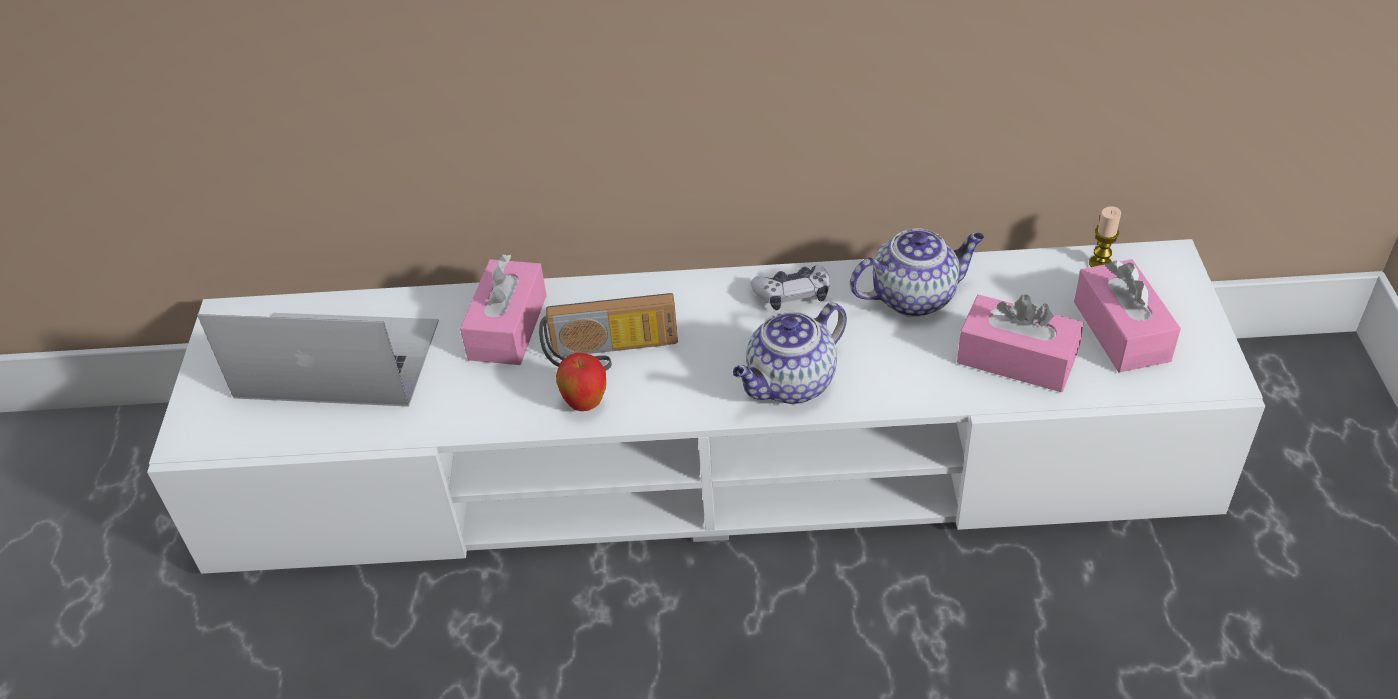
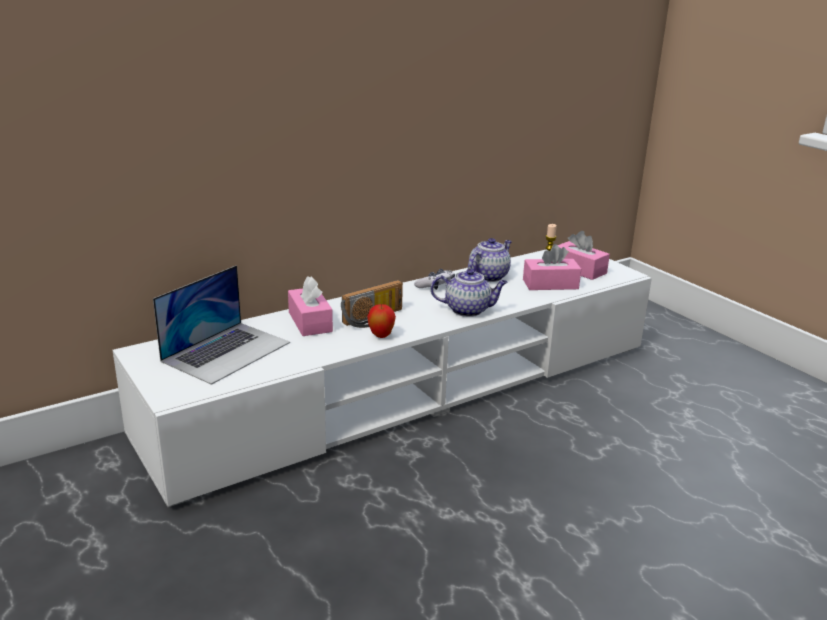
camera: 35 degrees left, 20 degrees down
(337, 359) = (227, 351): laptop -> laptop turned 150 degrees clockwise
(790, 384) = (468, 310): teapot -> teapot turned 105 degrees counterclockwise

